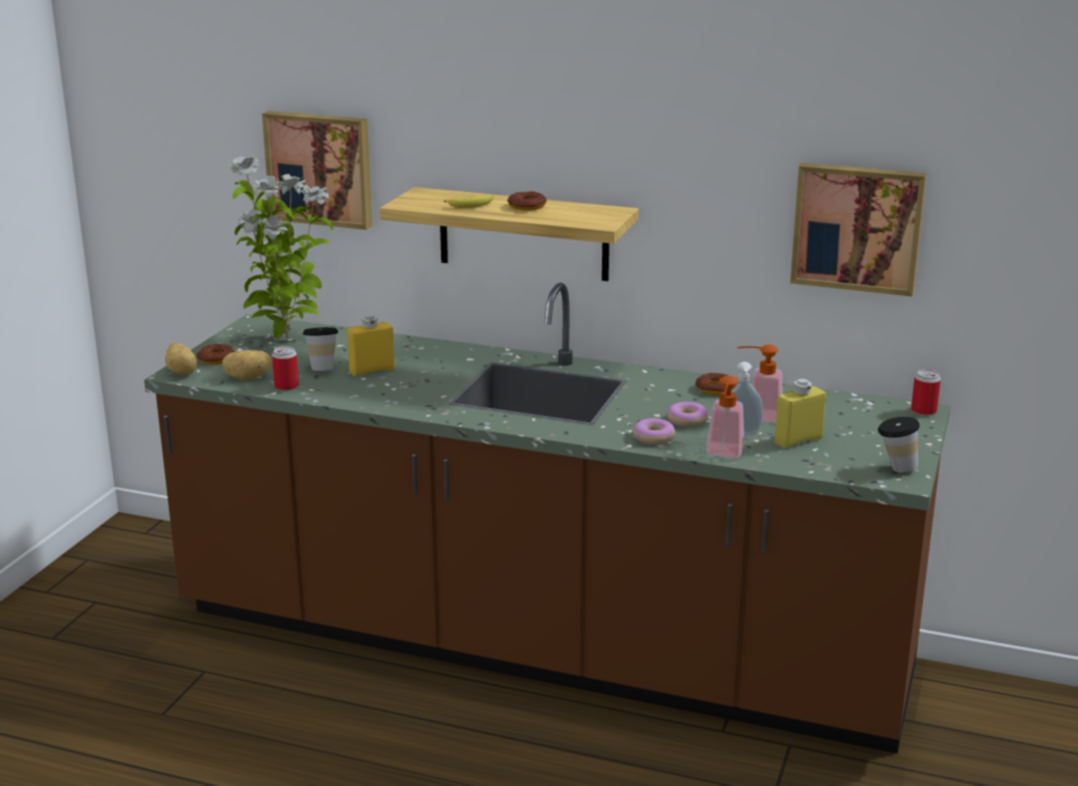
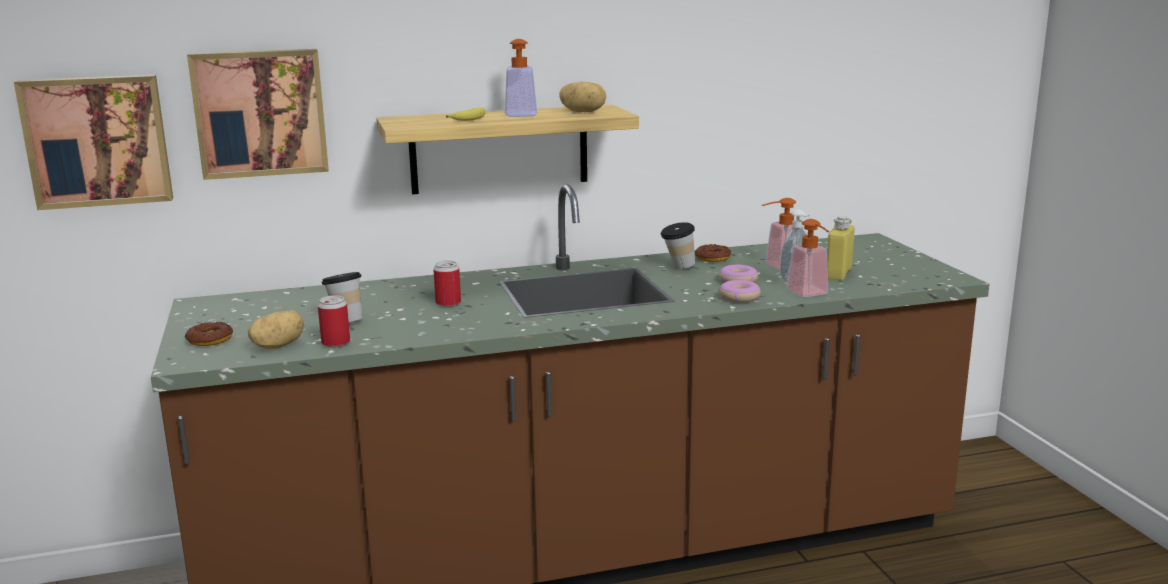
camera: 35 degrees left, 5 degrees down
(182, 372) = (188, 359): potato -> potato (583, 112)
(286, 339) = (260, 308): potted plant -> none
(372, 370) = (400, 310): yellow bottle -> none
(526, 206) = (520, 113): donut -> soap dispenser
(857, 227) = (800, 93): picture -> picture (98, 140)
(895, 468) = (933, 273): cup -> cup (678, 267)
(923, 411) = (872, 239): can -> can (448, 303)

